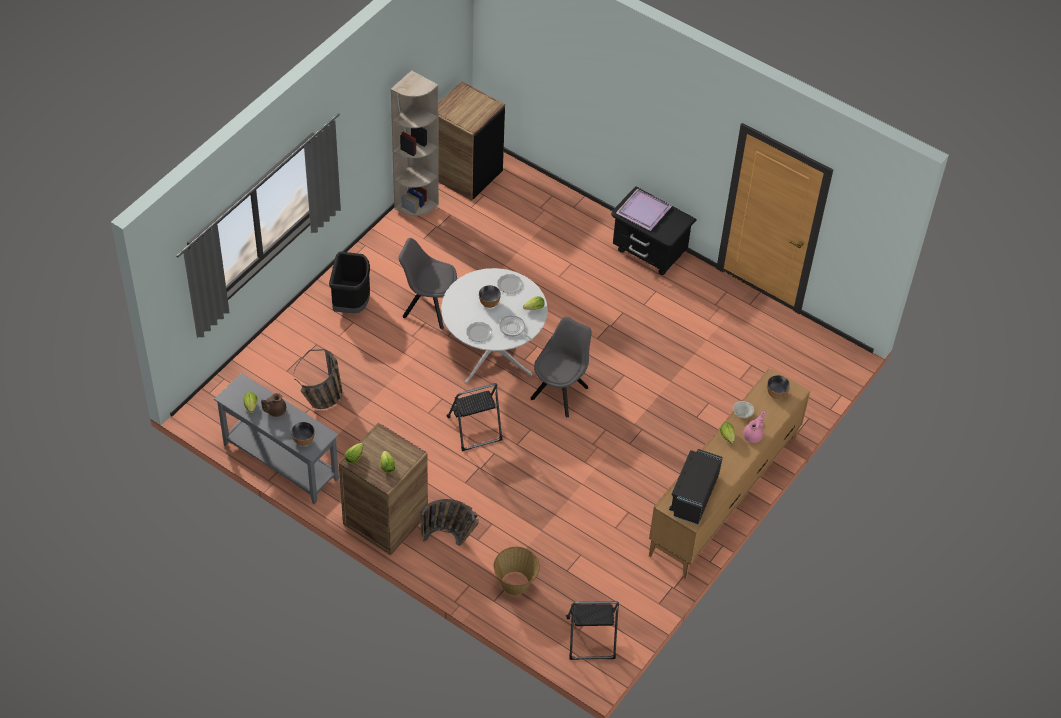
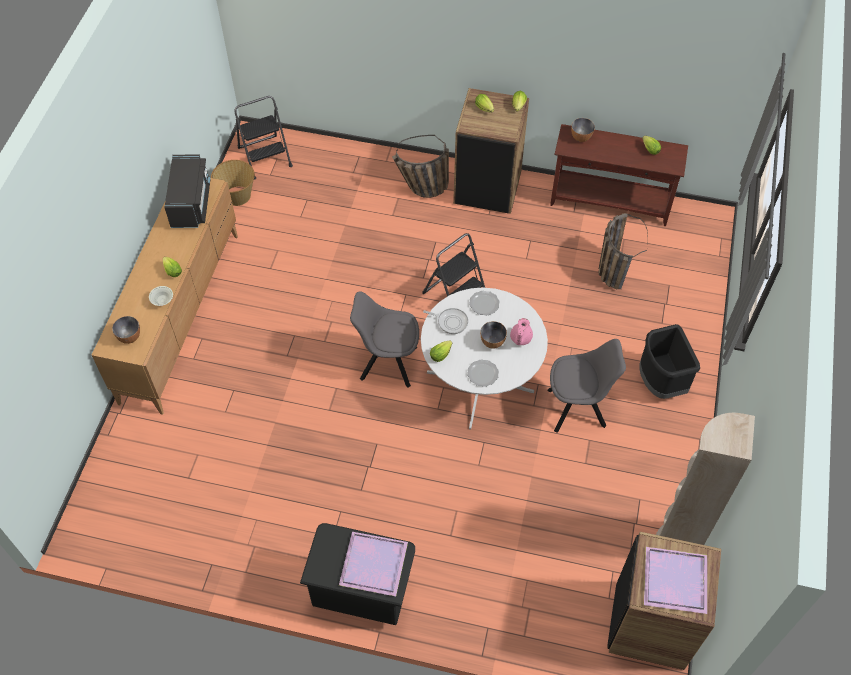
camera: 160 degrees right, 5 degrees up
(275, 410) = (625, 153): brown teapot -> none
(280, 462) = (610, 201): grey console table -> brown console table
(467, 106) = (676, 579): none -> purple tray
(515, 583) = (347, 175): basket -> basket (237, 196)
(560, 393) = (388, 363): grey chair -> grey chair turned 90 degrees clockwise
(753, 435) = (145, 282): pink teapot -> pink teapot (520, 338)

